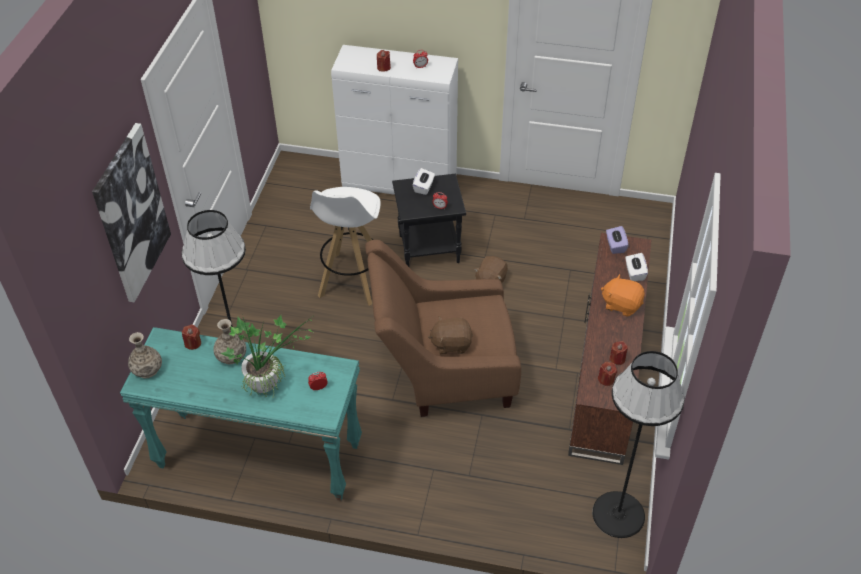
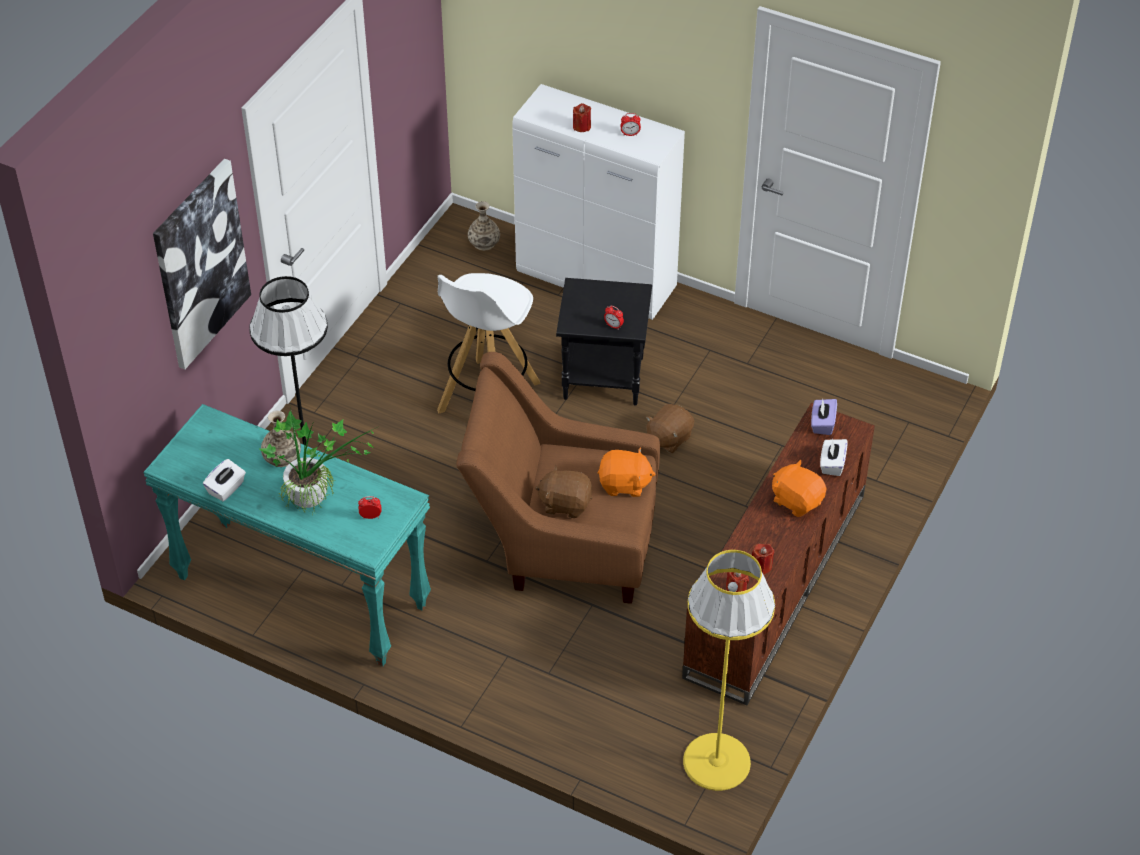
camera: 15 degrees right, 0 degrees up
(147, 369) = (181, 452): vase -> vase (484, 243)
(193, 343) = (242, 433): red candle -> none
(424, 187) = (603, 295): white tissue box -> white tissue box (226, 489)
(489, 320) = (624, 484): none -> orange plush toy
(618, 514) = (716, 761): black floor lamp -> yellow floor lamp

